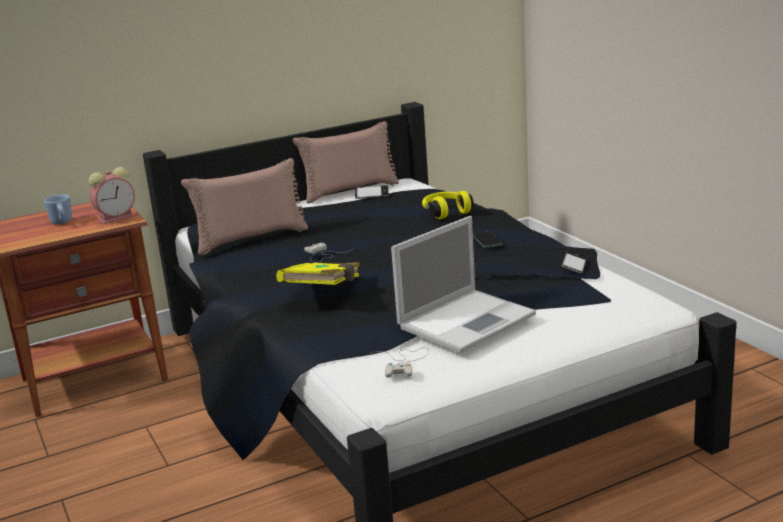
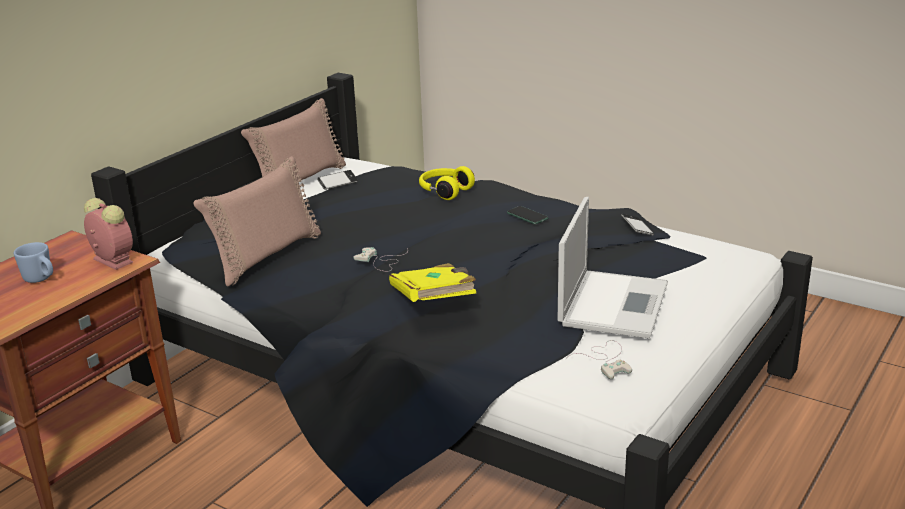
camera: 30 degrees left, 5 degrees up
(117, 218) = (111, 260): alarm clock -> alarm clock turned 75 degrees counterclockwise

